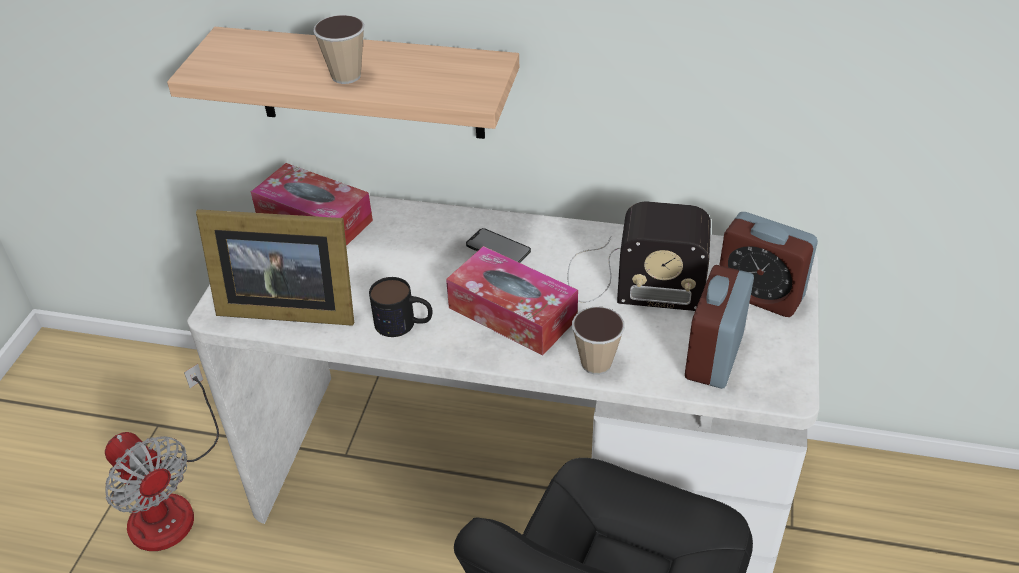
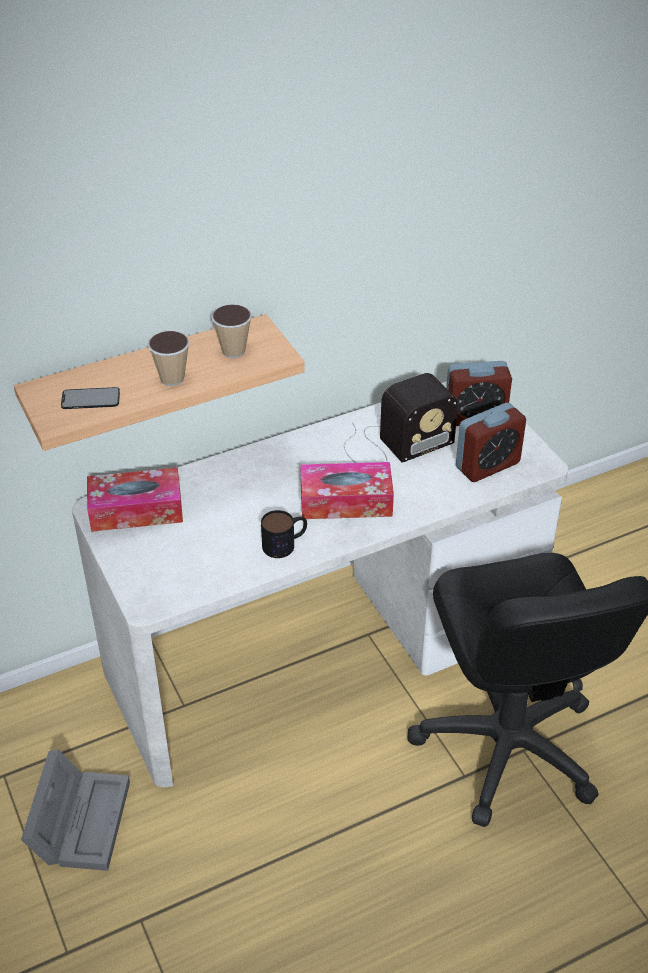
camera: 40 degrees left, 0 degrees up
(170, 502) = (80, 818): fan -> grey storage box
(285, 306) = (190, 576): picture frame -> none
(498, 248) = (289, 465): phone -> phone (90, 399)
(596, 363) = (428, 504): cup -> cup (233, 351)
(714, 356) = (487, 465): alarm clock -> alarm clock turned 105 degrees counterclockwise

